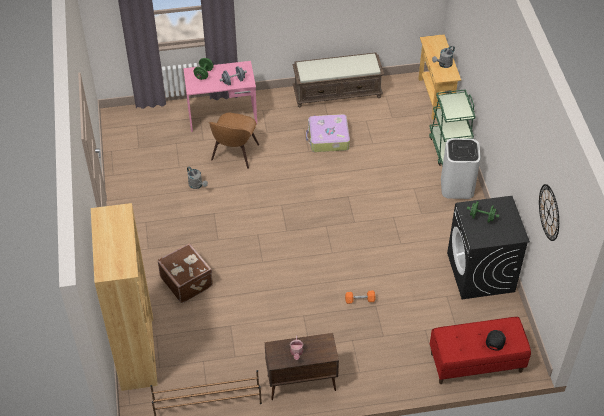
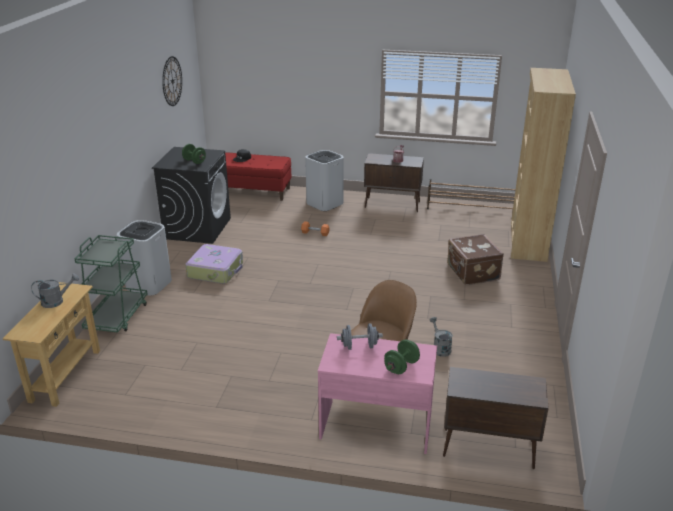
camera: 160 degrees left, 20 degrees down
(153, 119) = (487, 448): none -> brown cabinet
(328, 138) = (246, 360): suitcase -> suitcase (216, 270)
(337, 93) = (186, 416): brown bench -> none
(380, 362) = (324, 203): none -> white trash can

